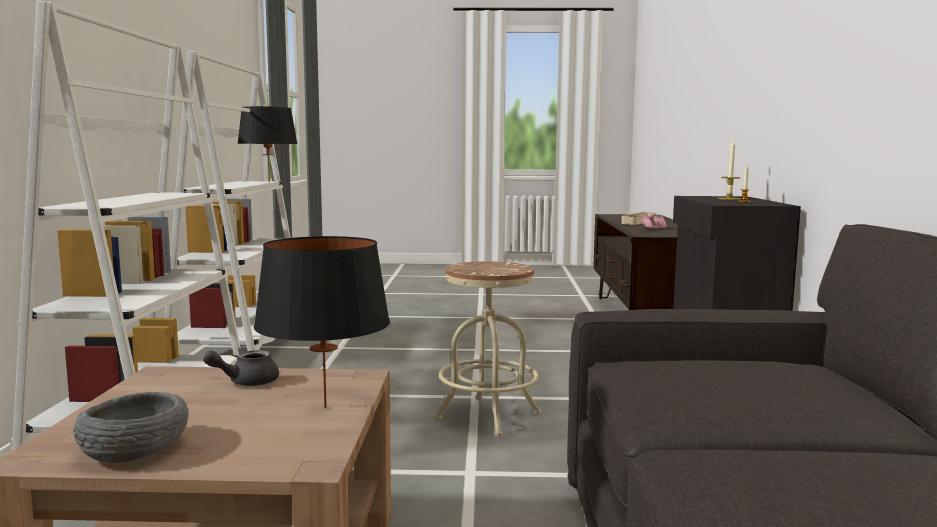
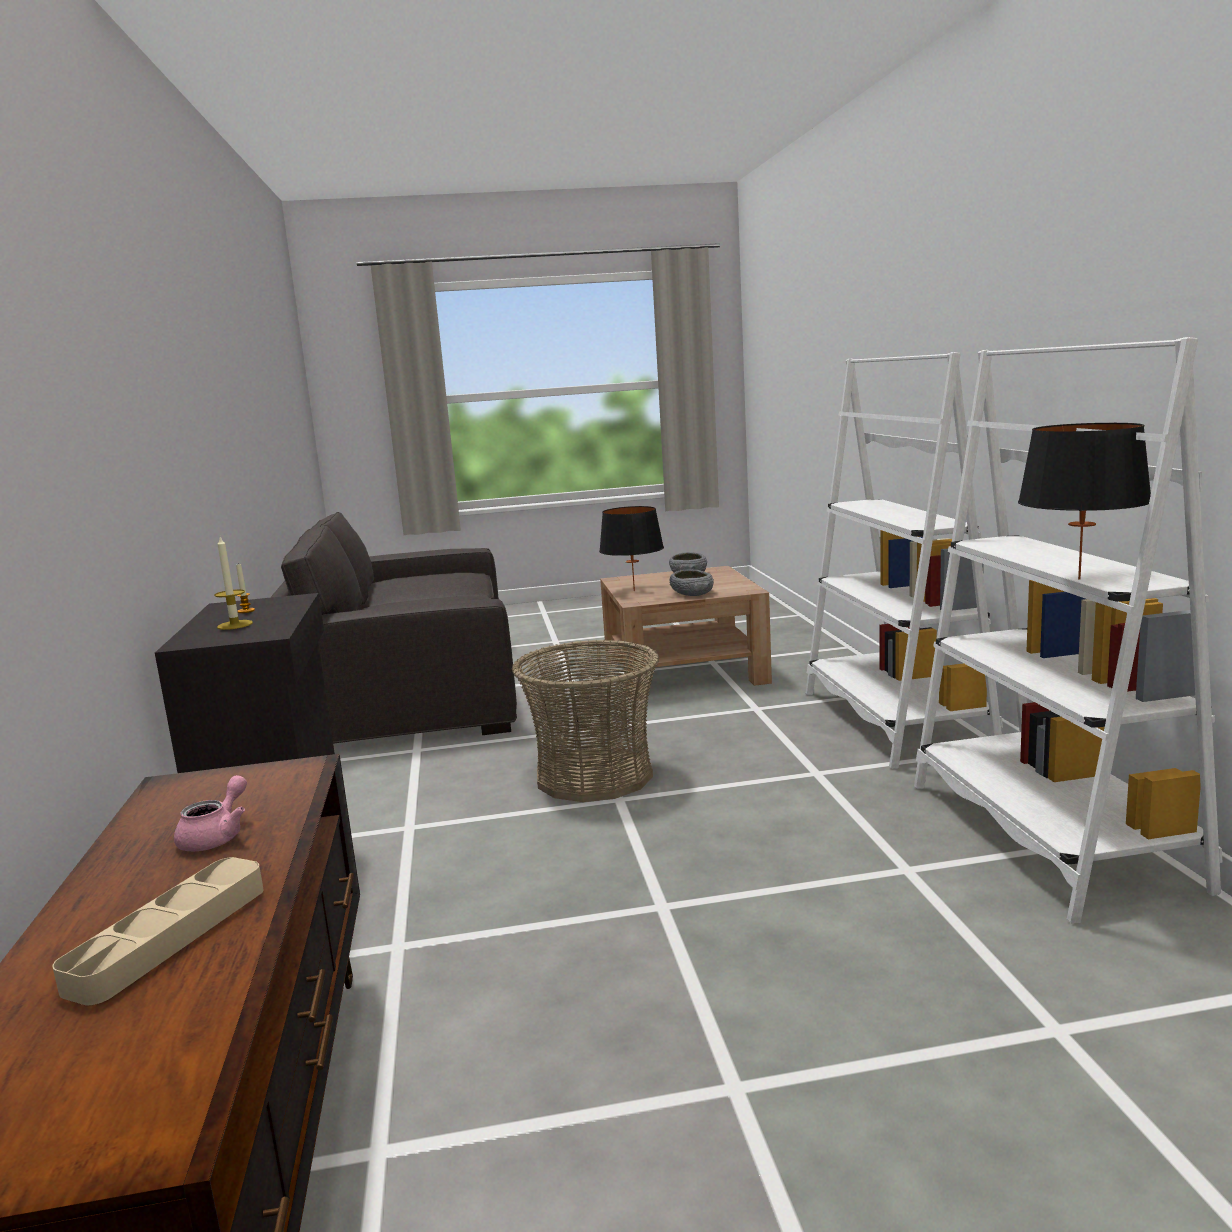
camera: 170 degrees right, 5 degrees up
(246, 382) = (692, 593): grey teapot -> grey bowl
(488, 416) = (594, 776): beige stool -> basket

